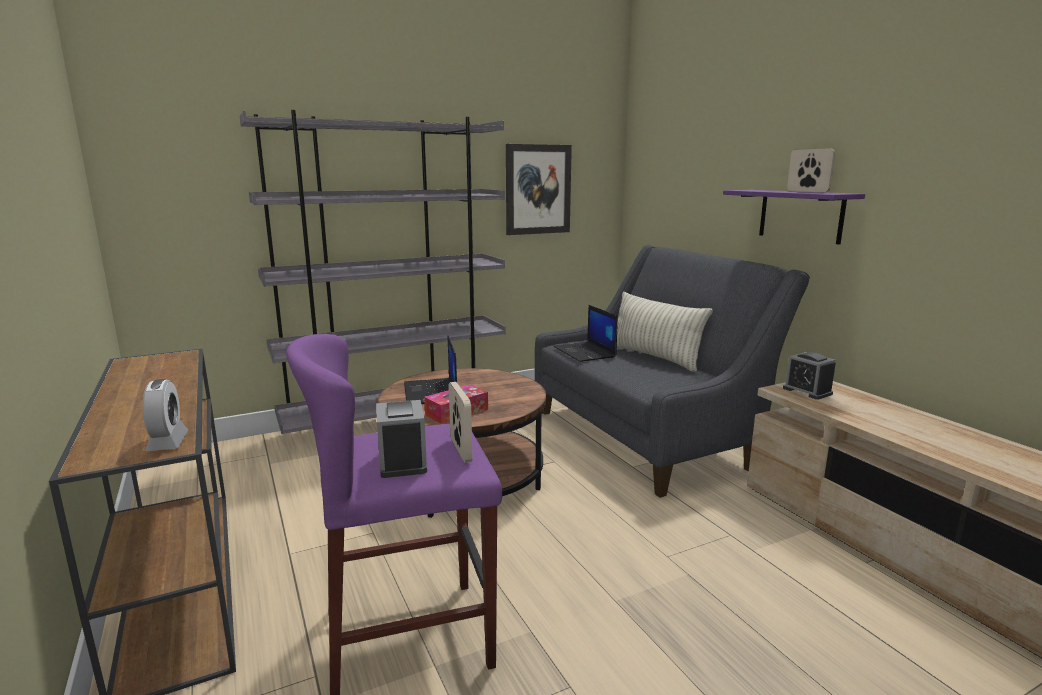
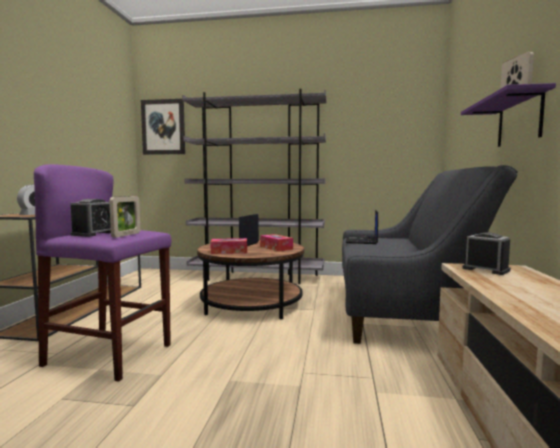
camera: 35 degrees right, 10 degrees down
(499, 387) = (276, 248): none -> tissue box
(538, 189) = (369, 138): picture -> picture (163, 127)
(654, 357) = (406, 247): pillow -> none
(807, 391) = (486, 269): alarm clock -> alarm clock turned 135 degrees clockwise

